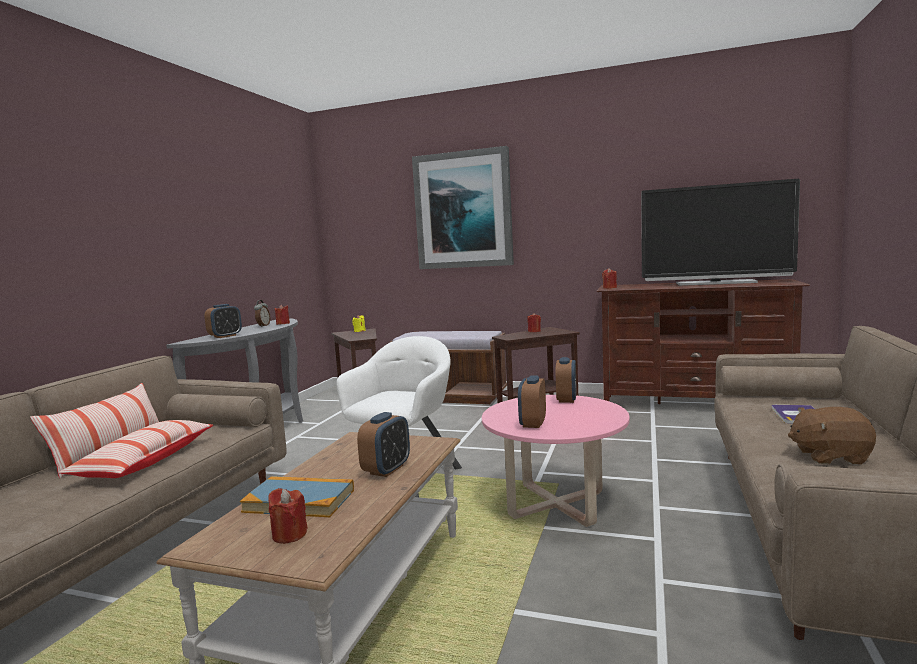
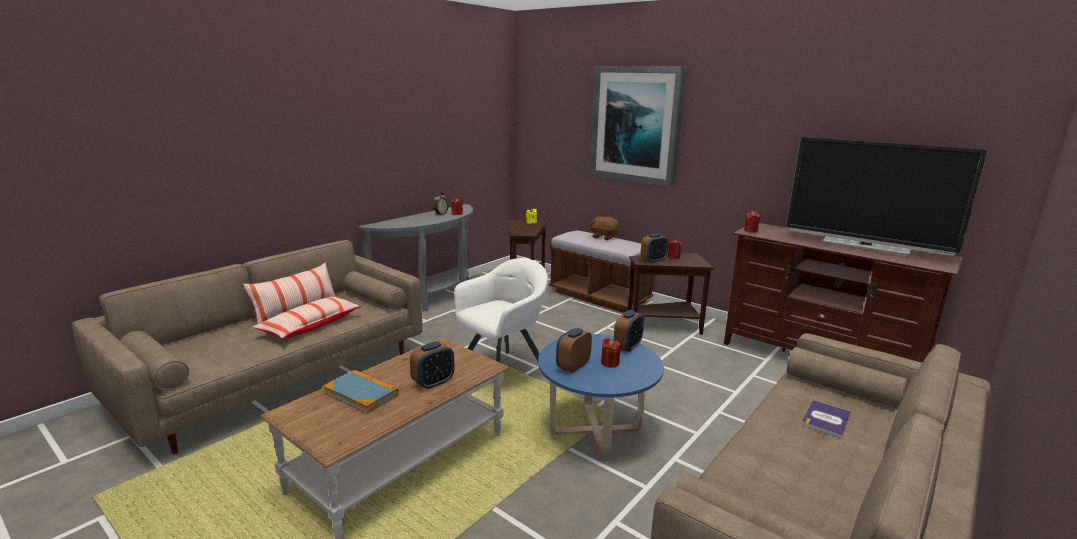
camera: 20 degrees right, 10 degrees up
(225, 336) = (403, 224): alarm clock -> alarm clock (653, 260)
(289, 535) = (335, 420): red candle -> red candle (610, 363)
(556, 504) = (595, 431): pink coffee table -> blue coffee table
(829, 456) = (794, 471): brown plush toy -> brown plush toy (604, 237)

